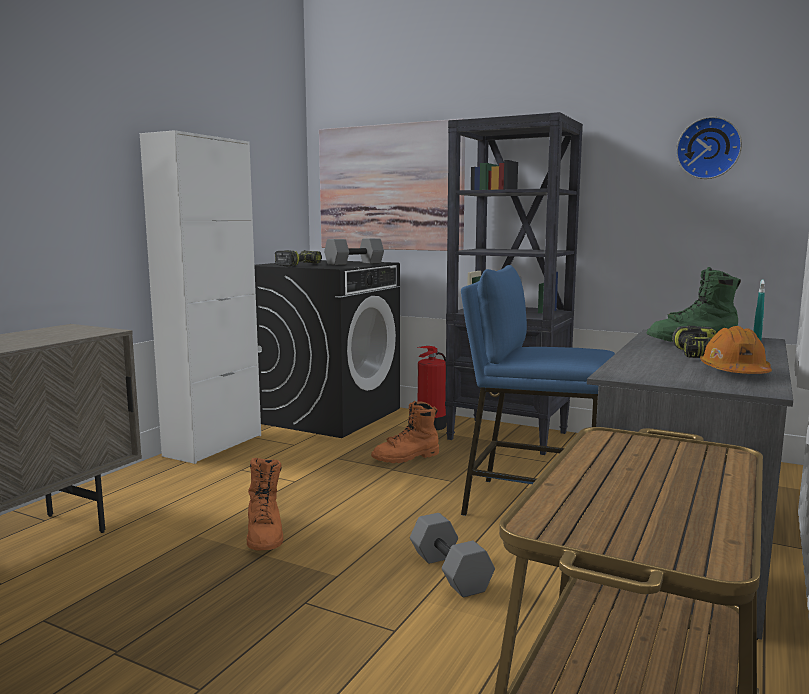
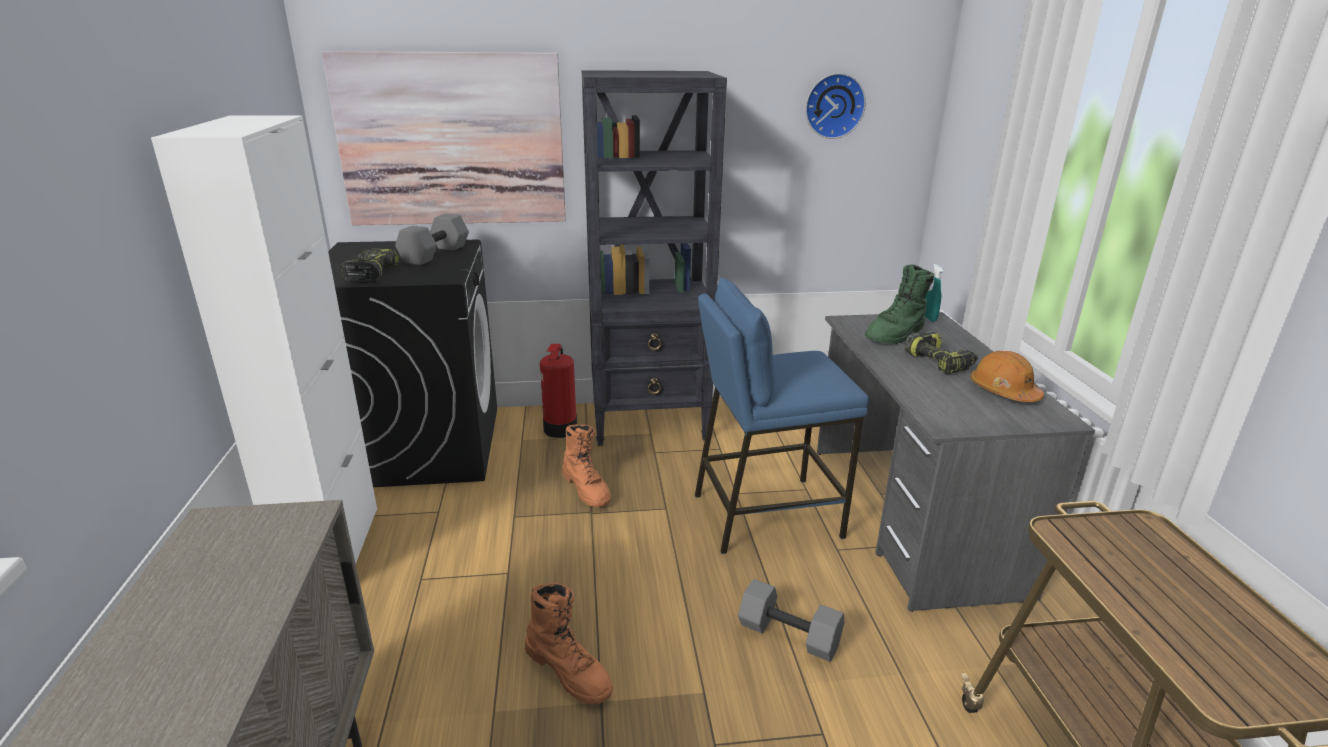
camera: 35 degrees left, 15 degrees up
(406, 457) = (587, 489): orange boot -> orange boot turned 60 degrees counterclockwise

